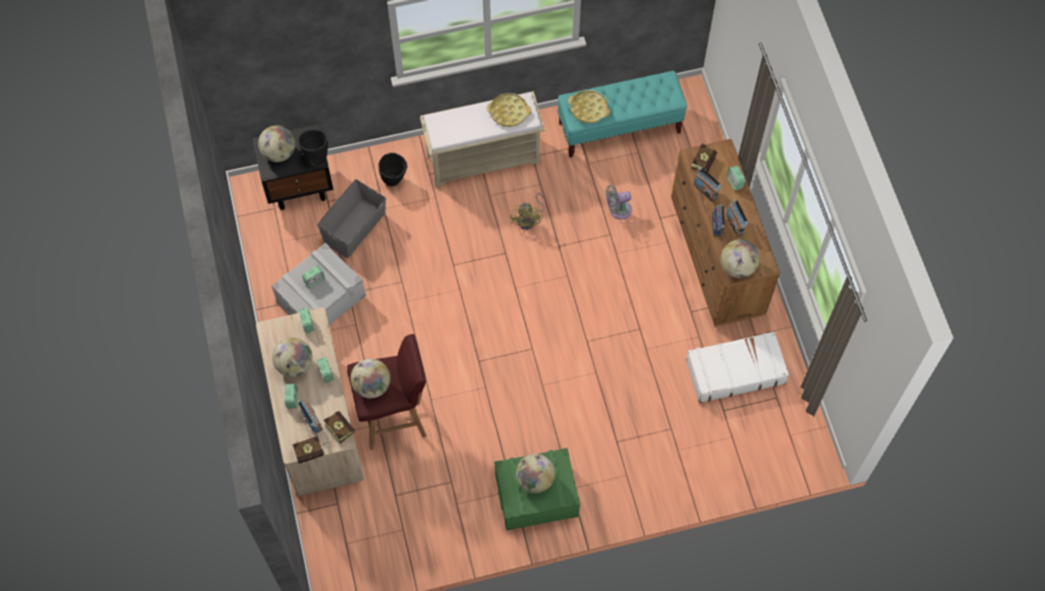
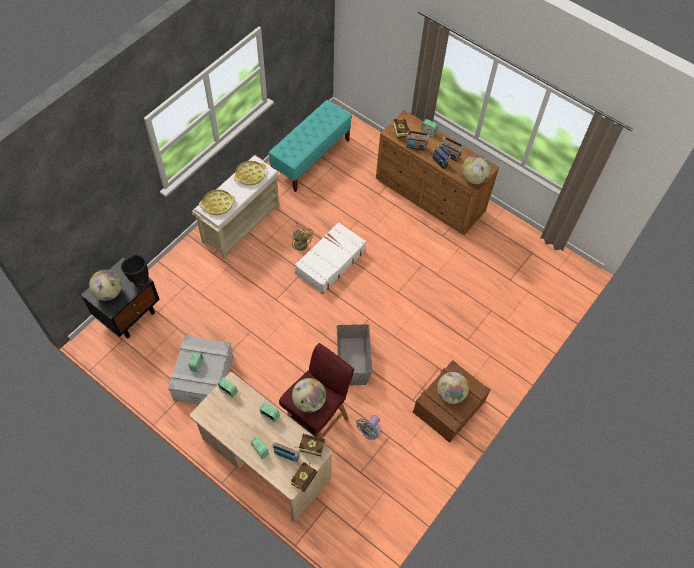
camera: 40 degrees left, 5 degrees down
(295, 365) = (242, 425): globe -> none
(354, 228) = (190, 318): grey storage box -> grey storage box (352, 361)
(395, 181) = (194, 272): black vase -> none
(536, 495) = (449, 407): green storage box -> brown storage box
(589, 109) = (295, 148): yellow tray -> yellow tray (217, 204)
(618, 210) = (350, 204): grey fan -> grey fan (369, 432)
(735, 371) = (496, 253): white suitcase -> white suitcase (330, 262)

